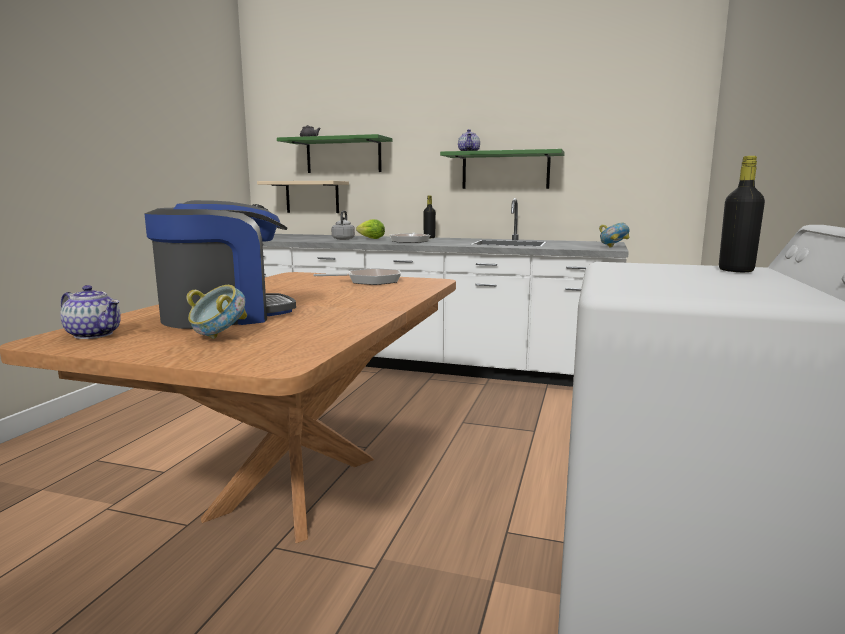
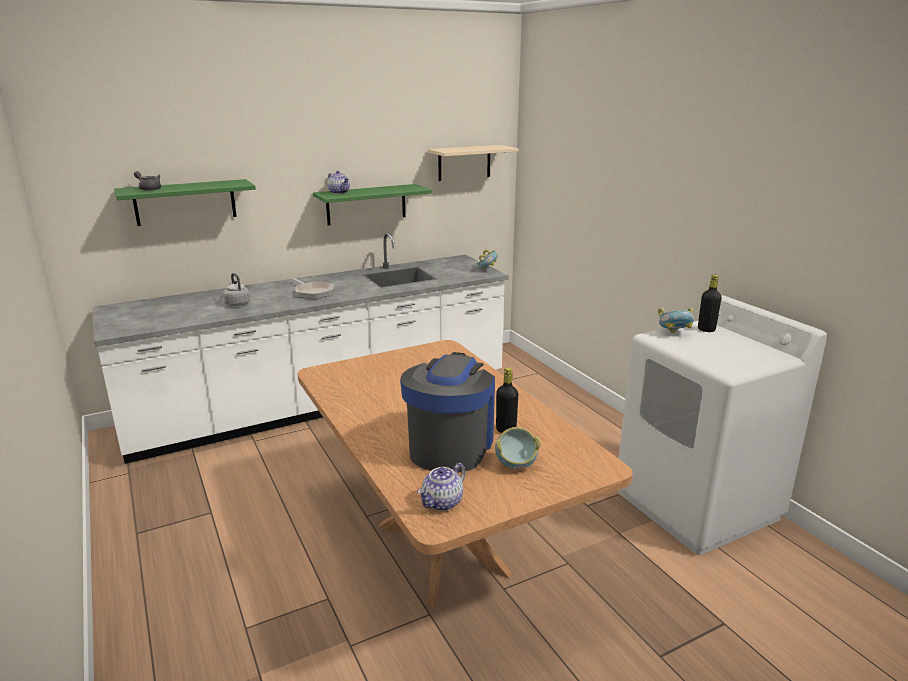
camera: 45 degrees left, 10 degrees up
(94, 334) = (442, 503): teapot -> teapot turned 150 degrees clockwise
(312, 197) = (147, 254): beige shelf -> beige shelf (464, 163)
(369, 238) = (258, 295): lettuce -> none
(369, 281) = (405, 363): frying pan -> none
(429, 238) = (307, 280): black bottle -> black bottle (506, 430)
(657, 266) = (674, 334): none -> bowl

